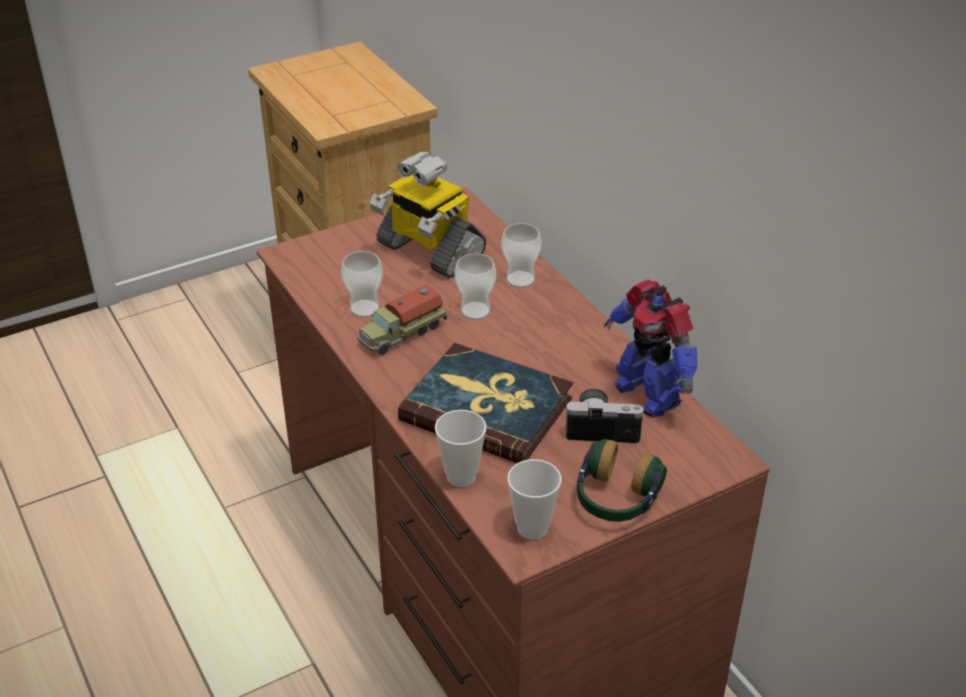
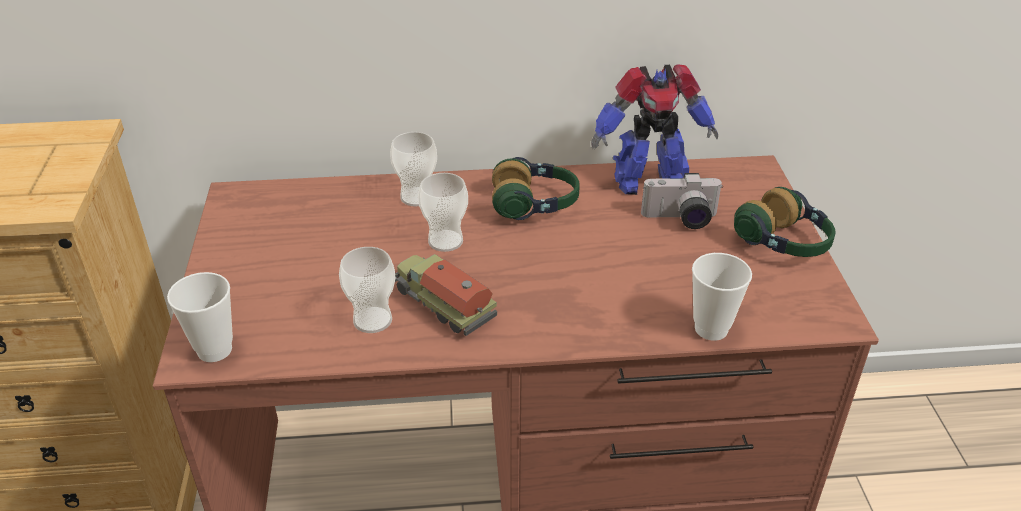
camera: 65 degrees left, 0 degrees up
(401, 333) = (443, 304): toy truck -> toy truck turned 150 degrees clockwise
(428, 251) = (307, 241): toy robot -> none
(487, 408) = (613, 280): book -> none
(532, 528) = (806, 304): cup -> cup (214, 350)
(557, 341) = (535, 205): none -> headphones
(602, 427) = (680, 219): camera -> camera turned 120 degrees counterclockwise

